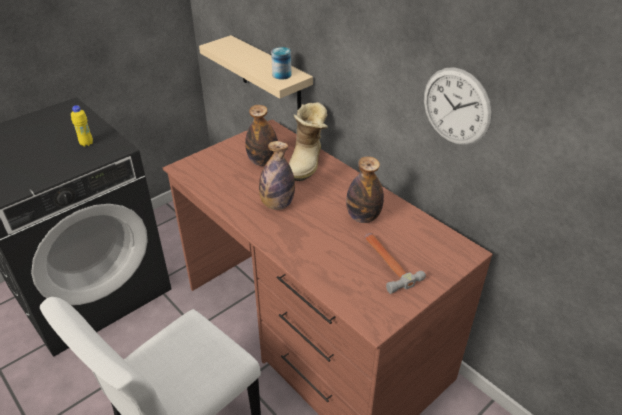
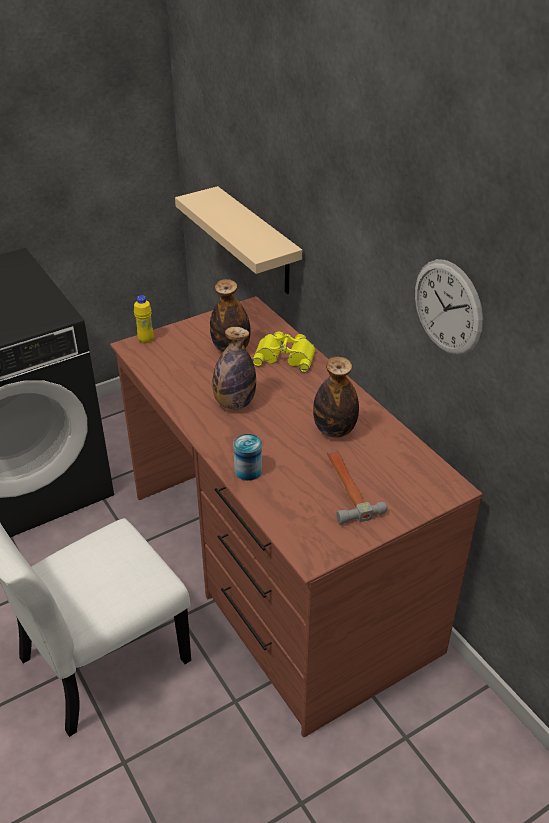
camera: 10 degrees right, 0 degrees up
(86, 144) = (25, 307): yellow bottle -> yellow bottle (146, 340)
(281, 75) = (264, 244): can -> can (248, 470)
(307, 162) = (285, 355): boot -> yellow binoculars

